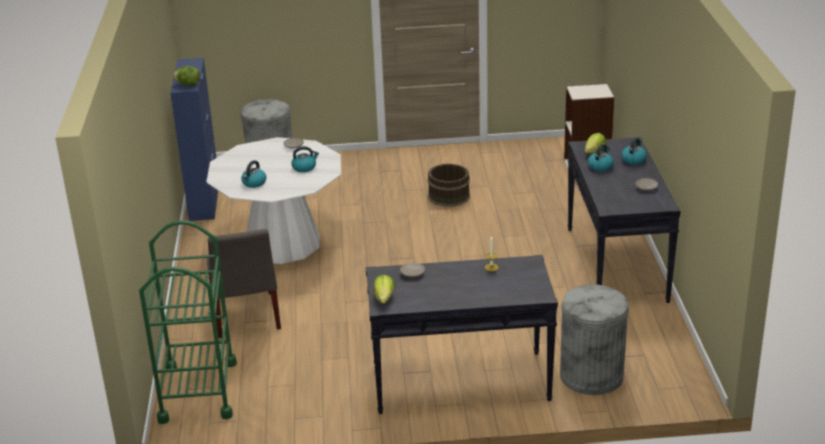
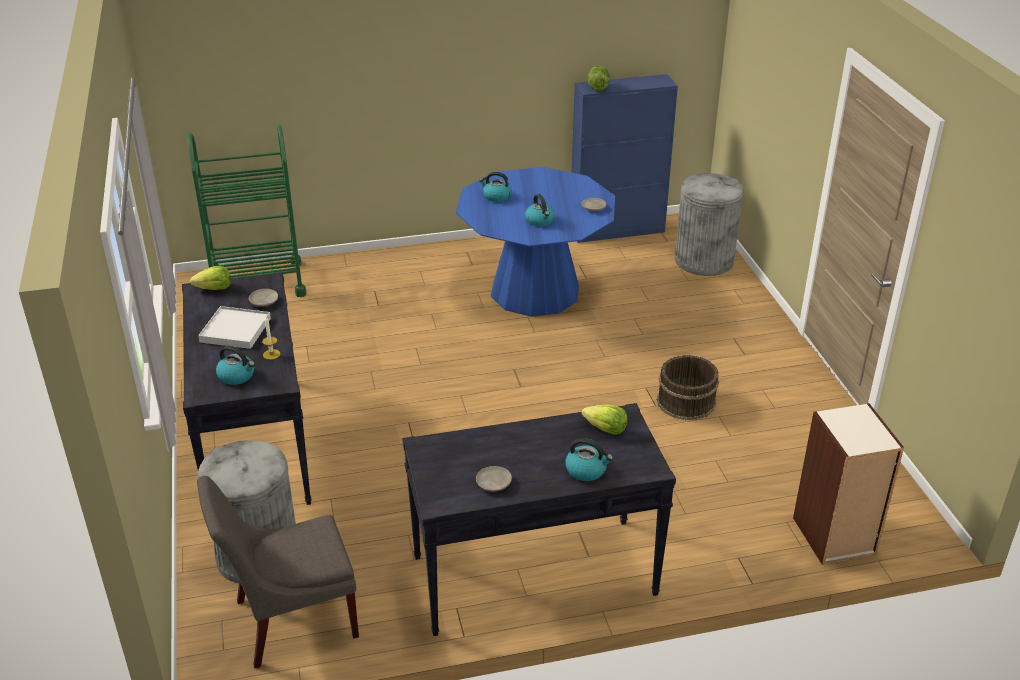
camera: 80 degrees right, 5 degrees up
(246, 317) = (384, 290): grey chair -> grey chair (290, 620)
(282, 243) = (535, 291): white dining table -> blue dining table
(453, 285) = (235, 330): none -> white tray
(600, 166) = (557, 436): kettle -> kettle (237, 376)

